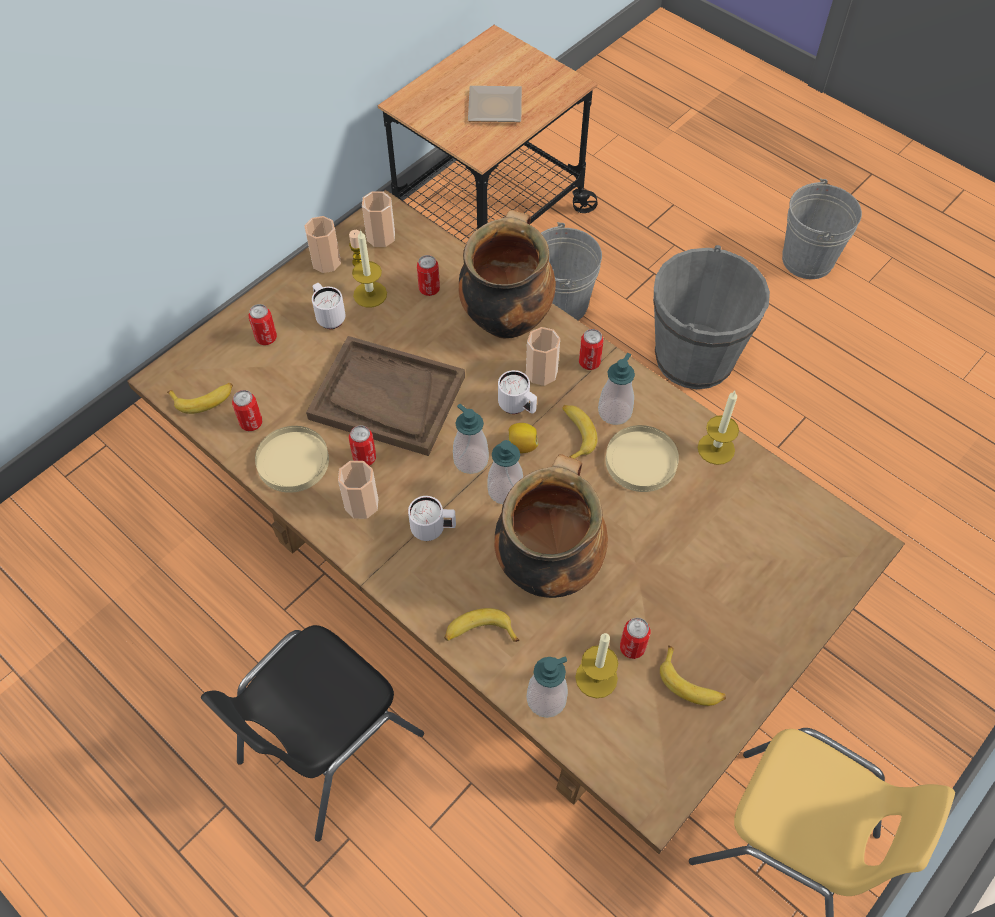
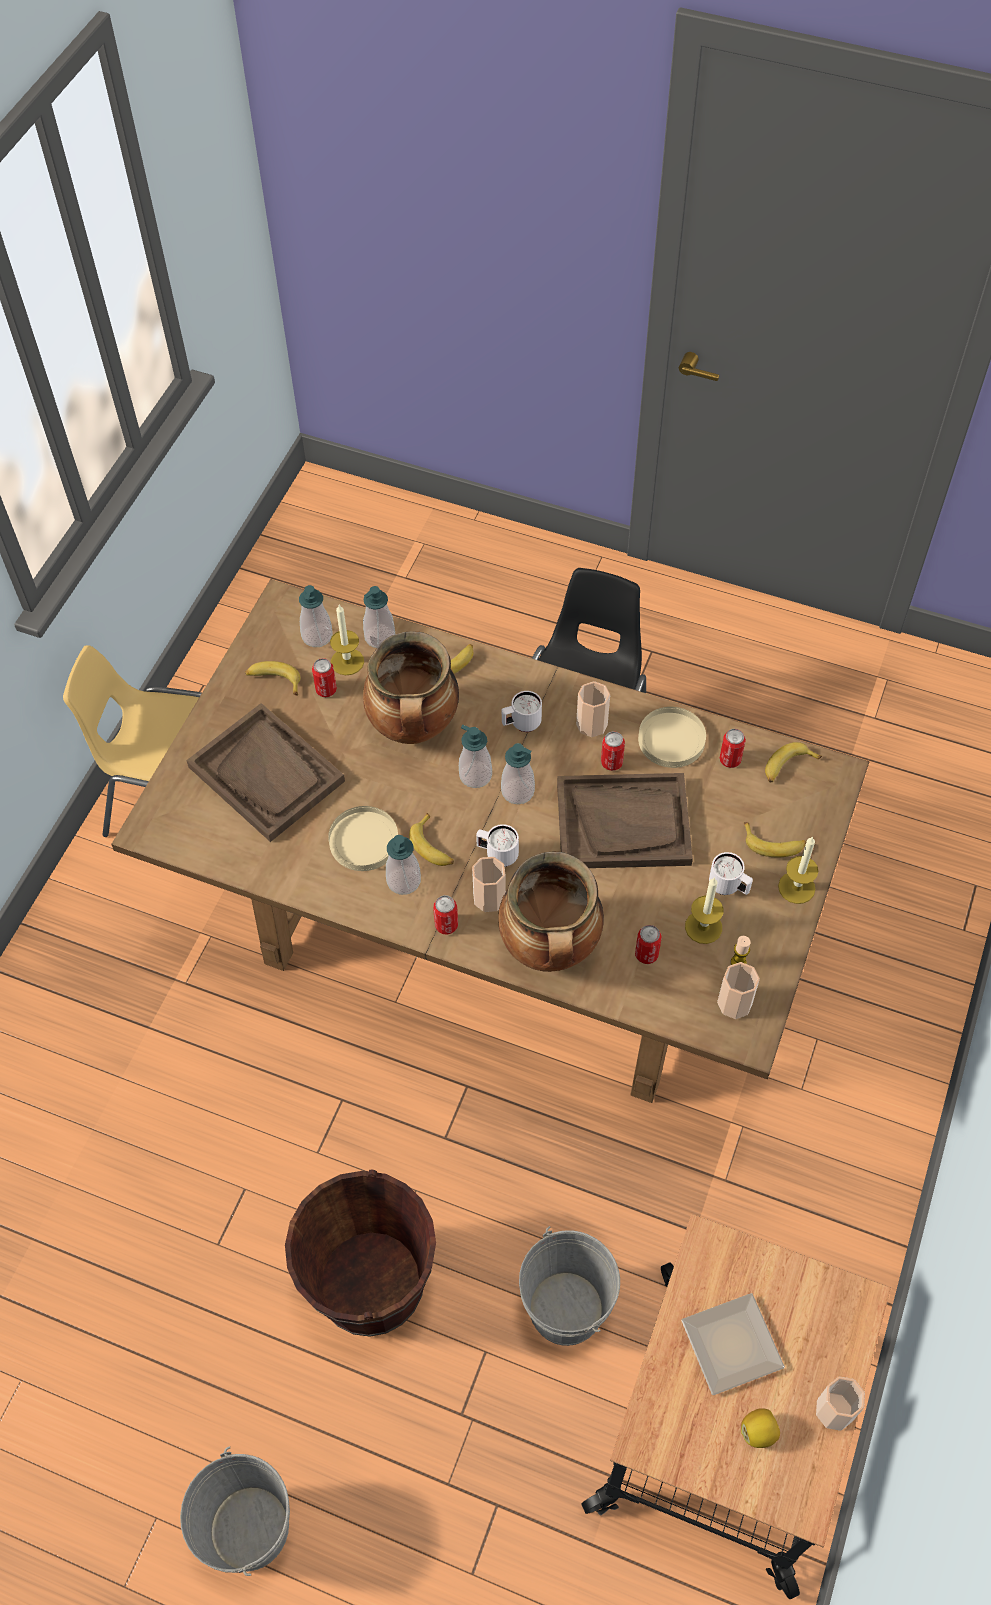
camera: 160 degrees right, 0 degrees up
(266, 338) = (774, 844): can -> banana
(326, 262) = (772, 950): cup -> cup (834, 1410)
(521, 446) = (478, 819): lemon -> lemon (759, 1432)
(622, 729) = (317, 636): none -> soap dispenser
(694, 358) = (371, 1284): grey bucket -> brown bucket
(716, 449) = (297, 875): candle -> candle (796, 887)
(724, 565) = (267, 774): none -> brown tray

